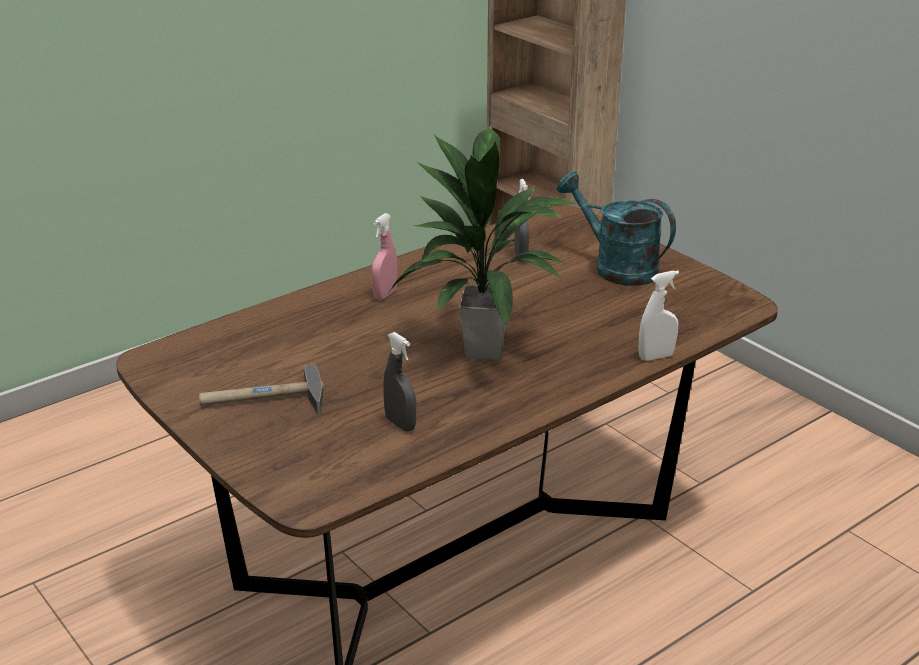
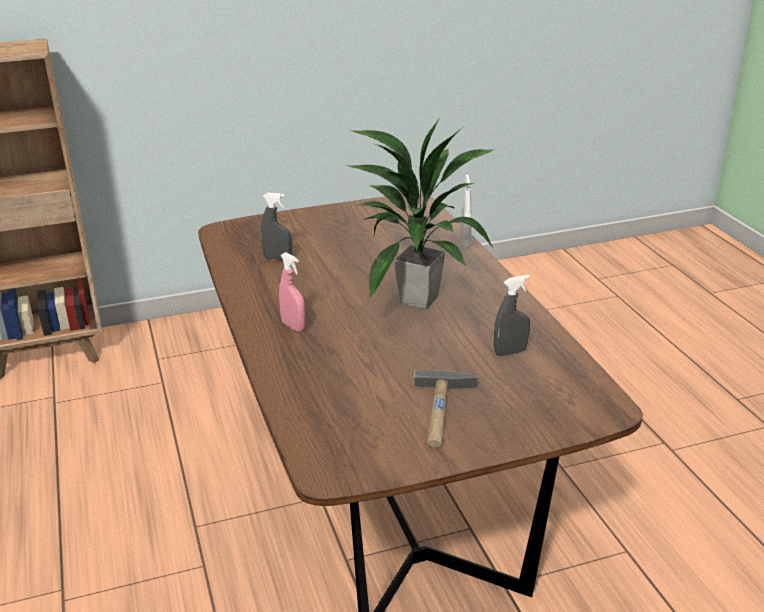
camera: 70 degrees left, 0 degrees up
(616, 267) = (328, 229): turquoise watering can -> none

